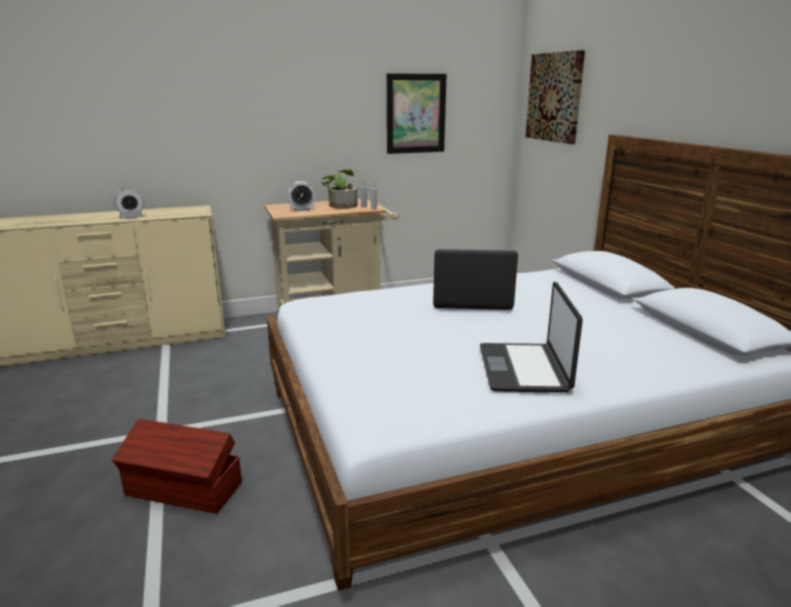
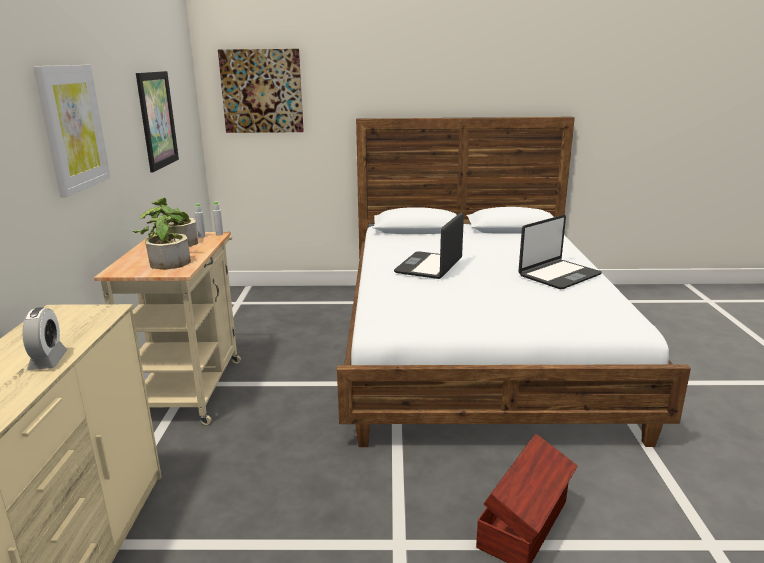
camera: 70 degrees left, 0 degrees up
(278, 106) = (73, 128): none -> picture
(302, 210) = (168, 261): alarm clock -> potted plant
(524, 369) = (558, 275): laptop -> laptop turned 60 degrees counterclockwise

